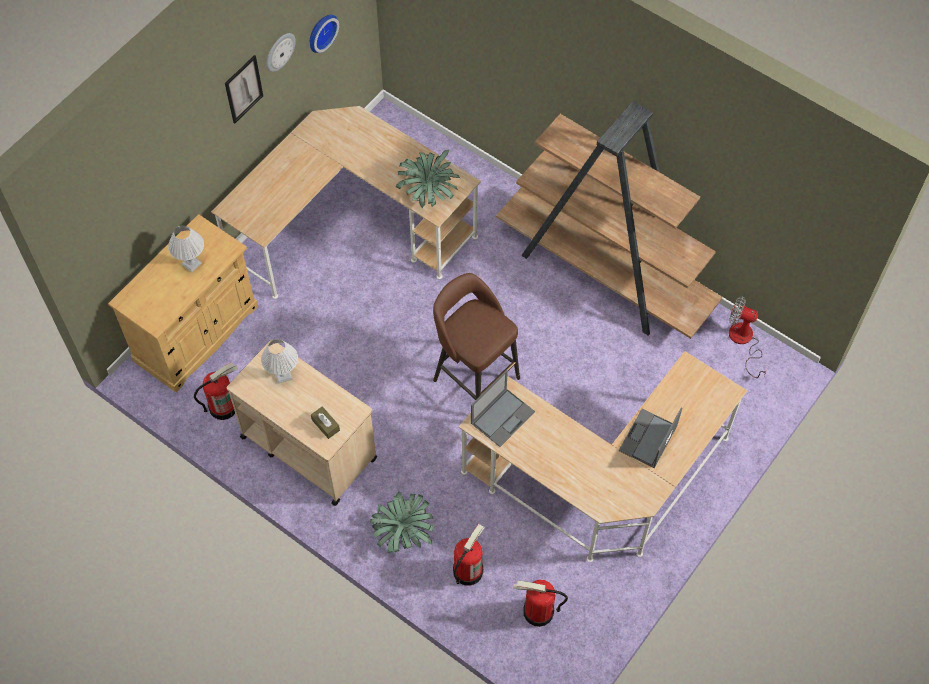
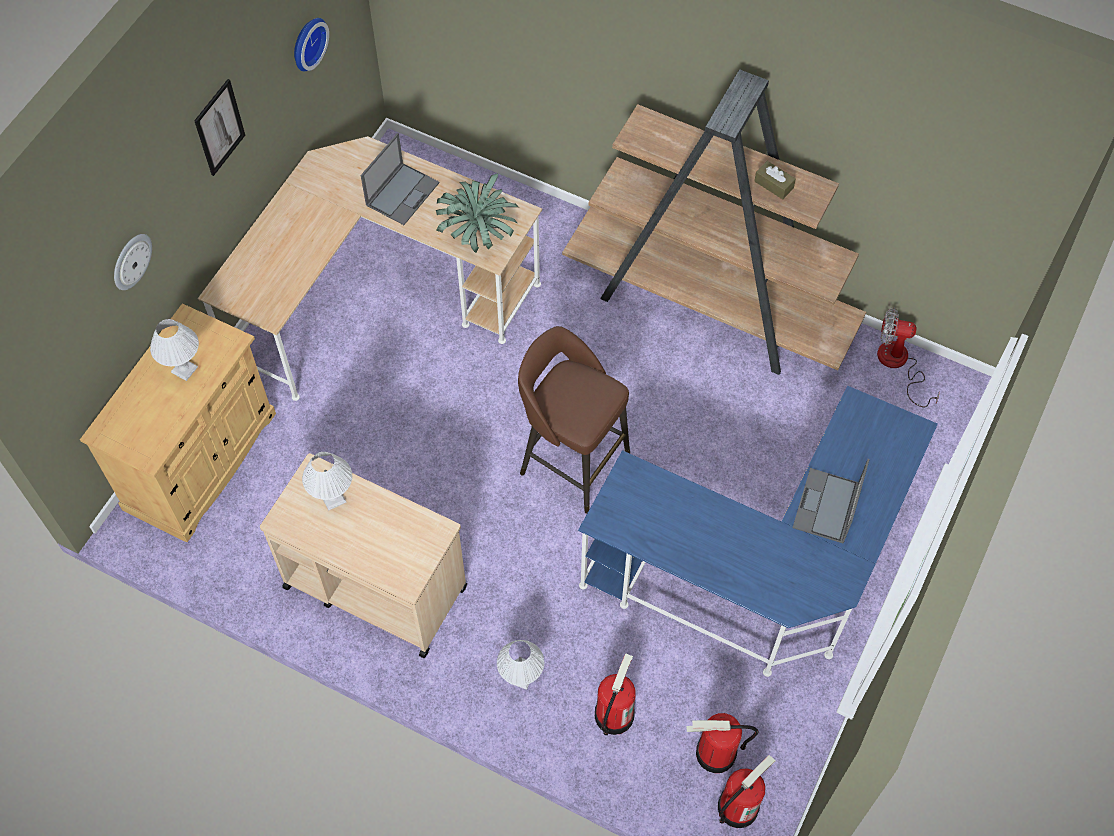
camera: 10 degrees left, 0 degrees up
(223, 406) = (253, 551): fire extinguisher -> fire extinguisher (737, 806)
(279, 51) = (259, 72): wall clock -> wall clock (131, 261)
(325, 425) = (402, 556): brown tissue box -> brown tissue box (774, 184)
(403, 532) = (520, 678): potted plant -> white table lamp
(503, 416) = (633, 507): laptop -> laptop (402, 193)
(601, 483) = (760, 571): beige desk -> blue desk

